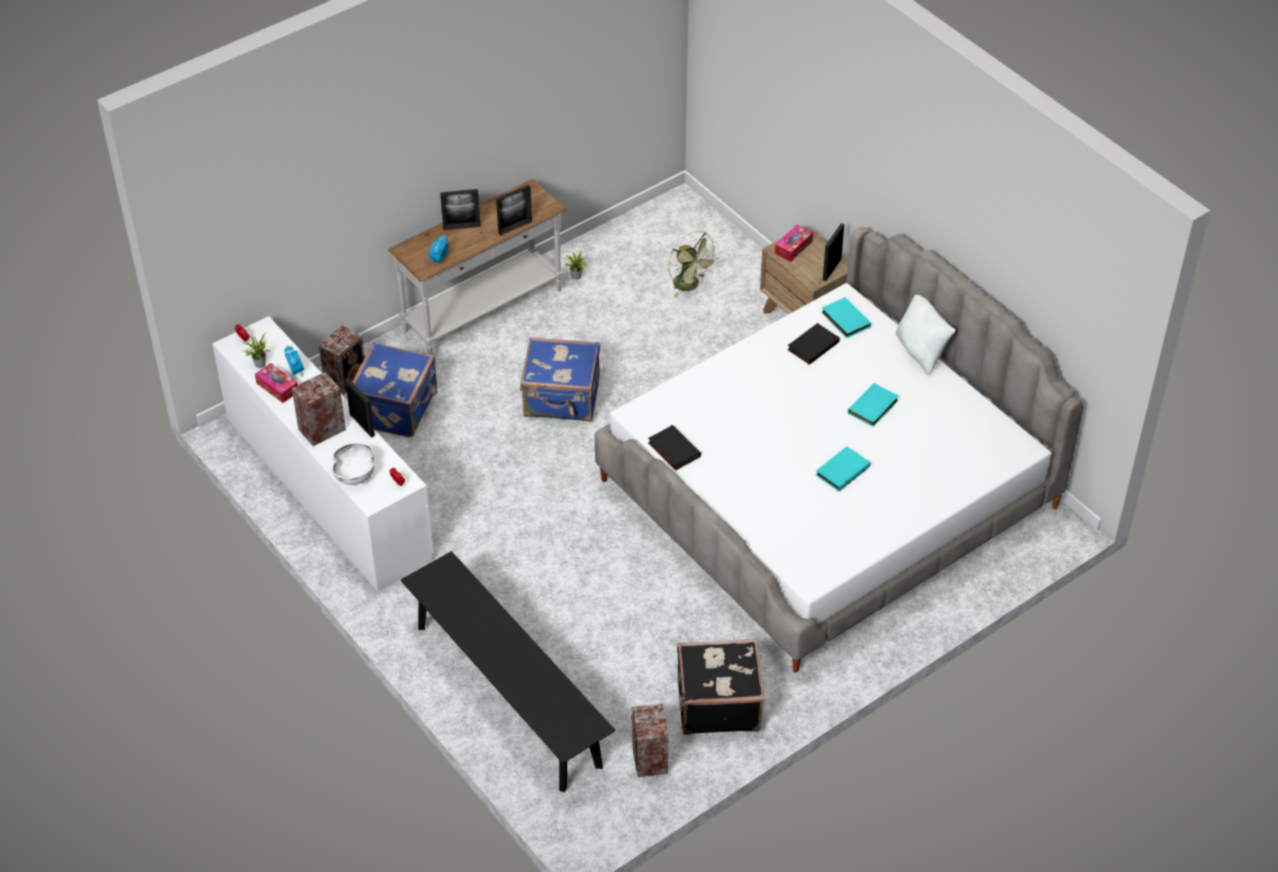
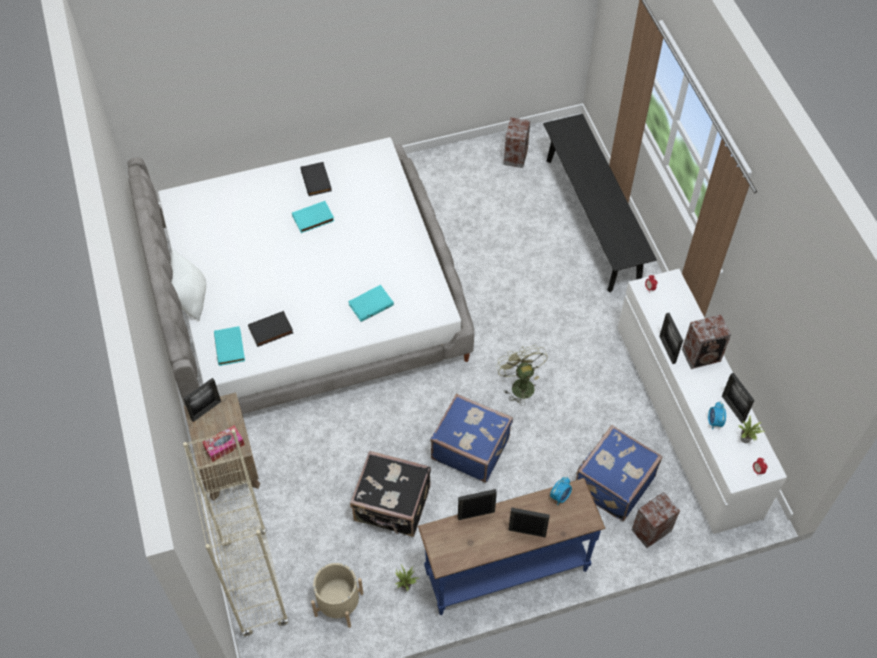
camera: 160 degrees left, 10 degrees up
(277, 387) = (733, 409): tissue box -> picture frame
(355, 474) = (681, 306): white bowl -> none
(484, 311) = (506, 570): white console table -> blue console table
(632, 249) = (339, 604): none -> beige planter
(673, 450) = (427, 271): black book -> black book (317, 180)
(690, 286) = (307, 538): green fan -> green fan (520, 384)
(717, 703) = (458, 176): black suitcase -> black suitcase (392, 505)
(719, 243) = (254, 583): none -> beige bookcase
(873, 408) = (259, 261): turquoise book -> turquoise book (370, 304)

